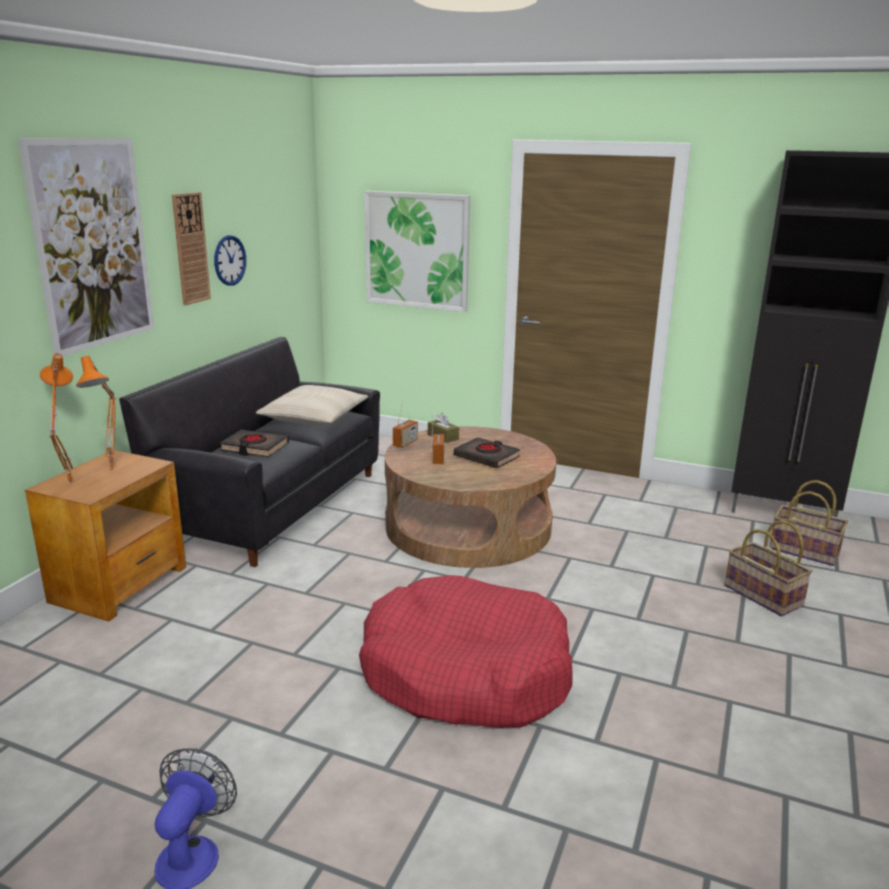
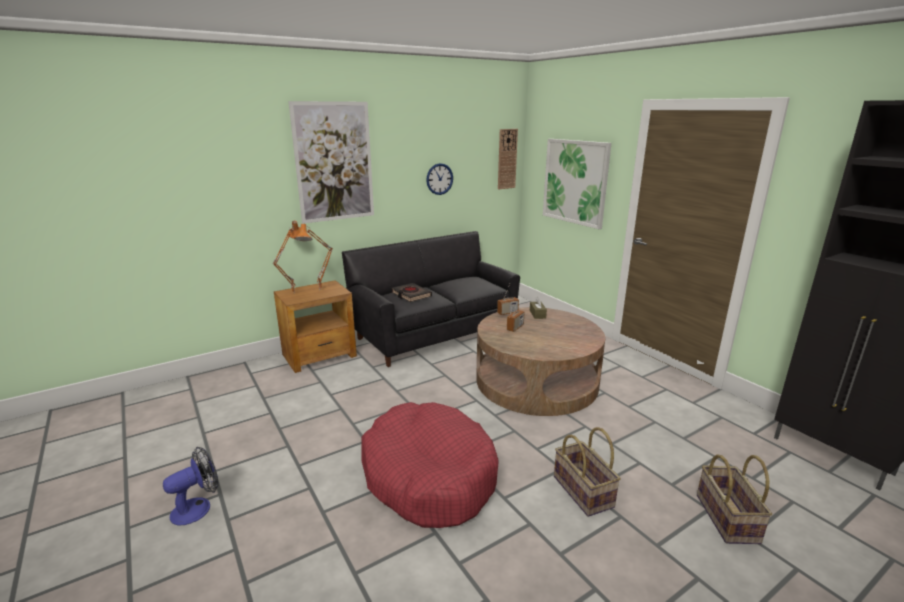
camera: 35 degrees right, 0 degrees up
(190, 248) = (408, 169): wall clock -> wall clock (507, 159)
(314, 417) = (468, 284): beige pillow -> none
(487, 457) = (549, 334): black book -> none
(804, 550) = (820, 497): basket -> basket (584, 491)

